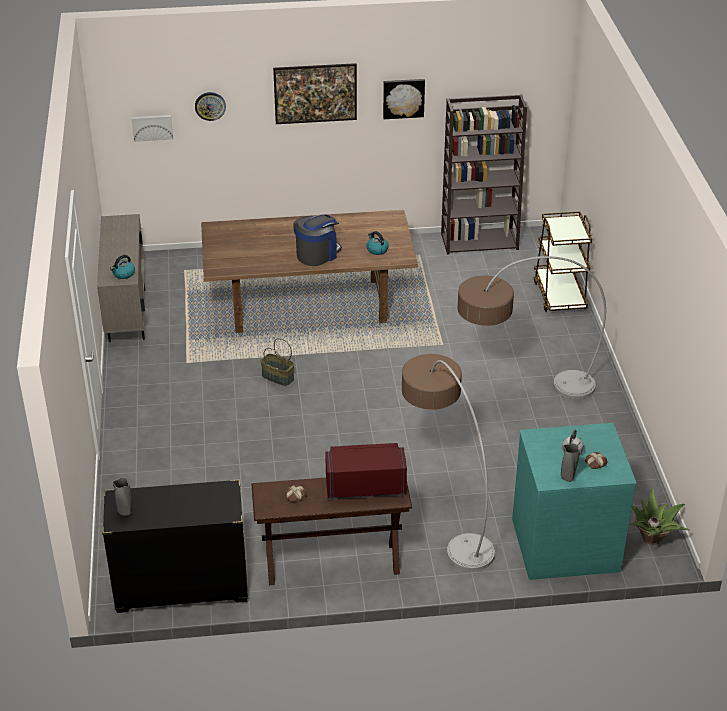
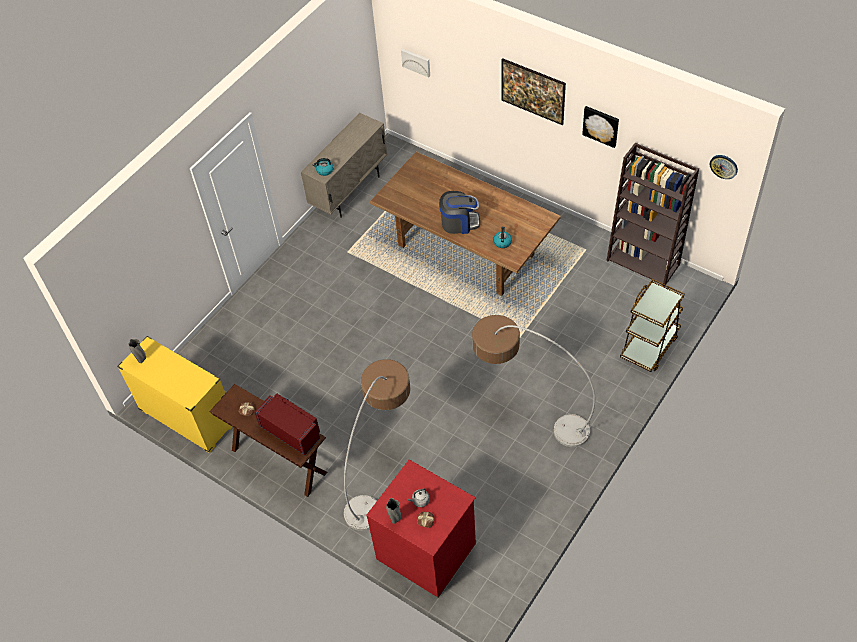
camera: 45 degrees right, 15 degrees up
(181, 587) = (188, 417): black dresser -> yellow dresser
(210, 106) = (456, 65): wall clock -> wall clock (724, 166)
(277, 377) = (388, 298): basket -> none
(565, 543) = (427, 550): turquoise dresser -> red dresser
(652, 538) = (487, 588): potted plant -> none

